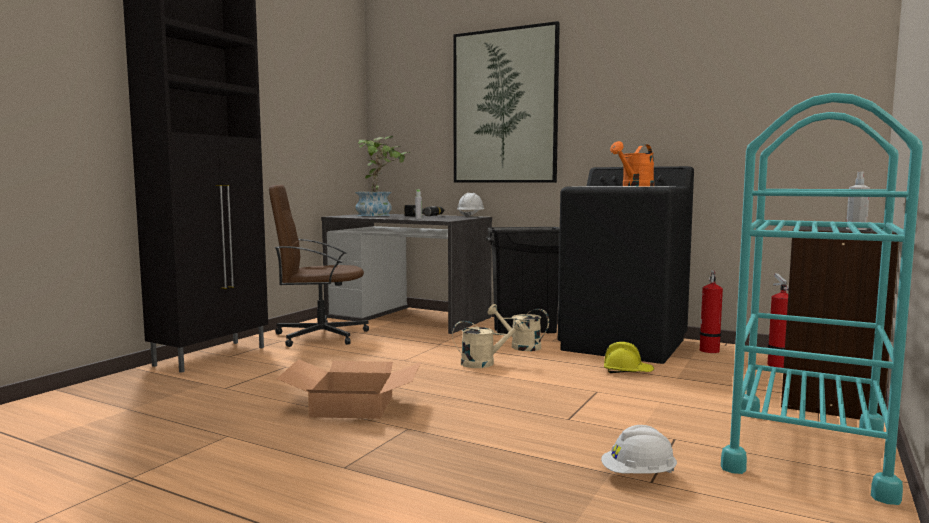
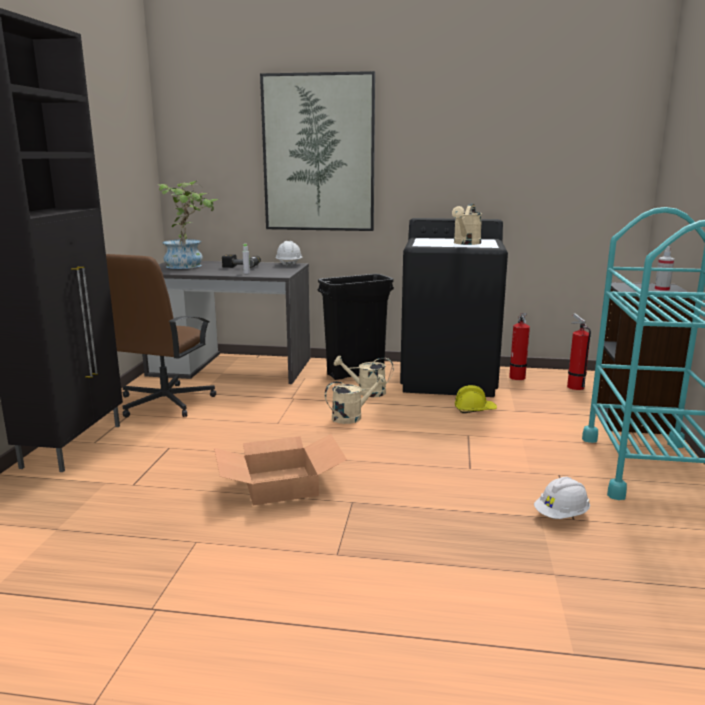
camera: 20 degrees left, 10 degrees up
(319, 336) = (164, 402): brown office chair -> brown office chair turned 45 degrees counterclockwise
(634, 186) = (465, 243): orange watering can -> beige watering can

